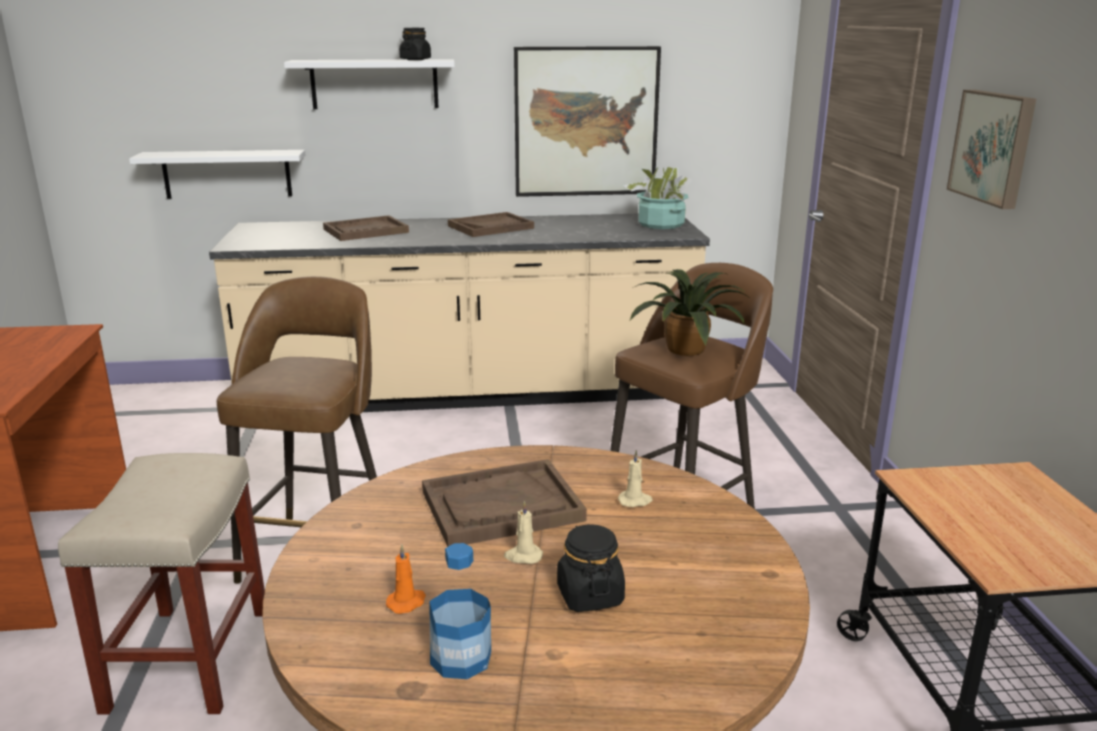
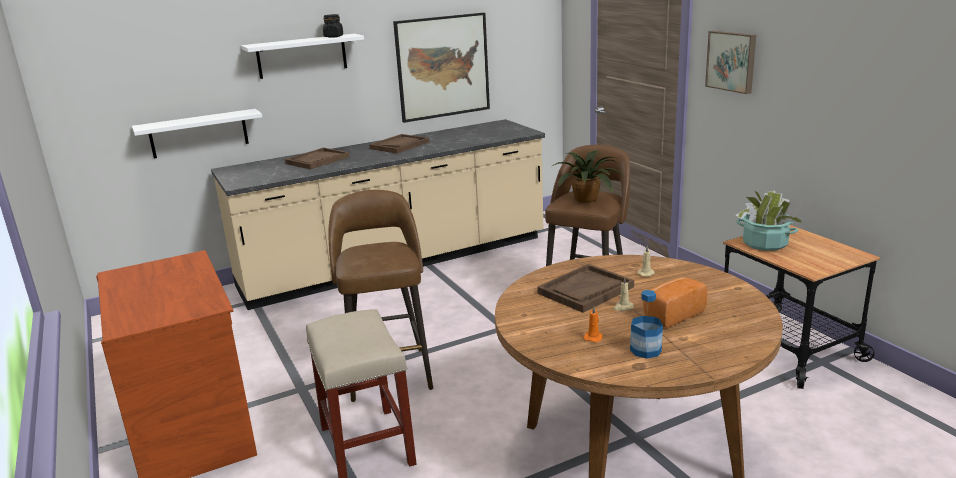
camera: 20 degrees left, 0 degrees up
(589, 595) = (671, 314): black jar -> bread
(661, 224) = (505, 128): potted plant -> potted plant (764, 243)

